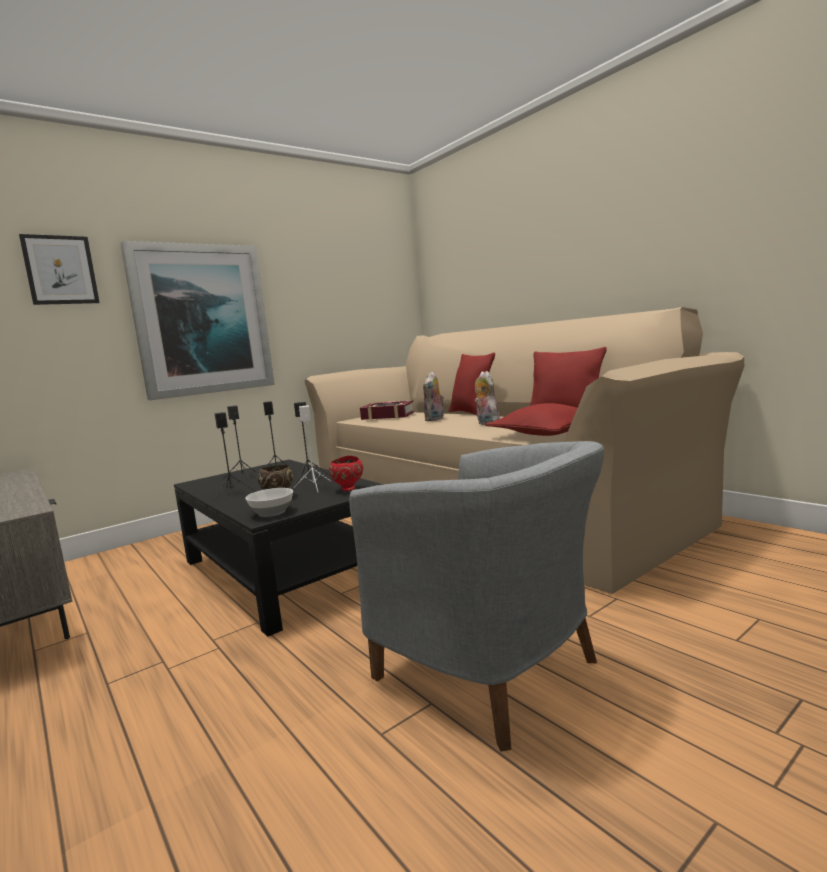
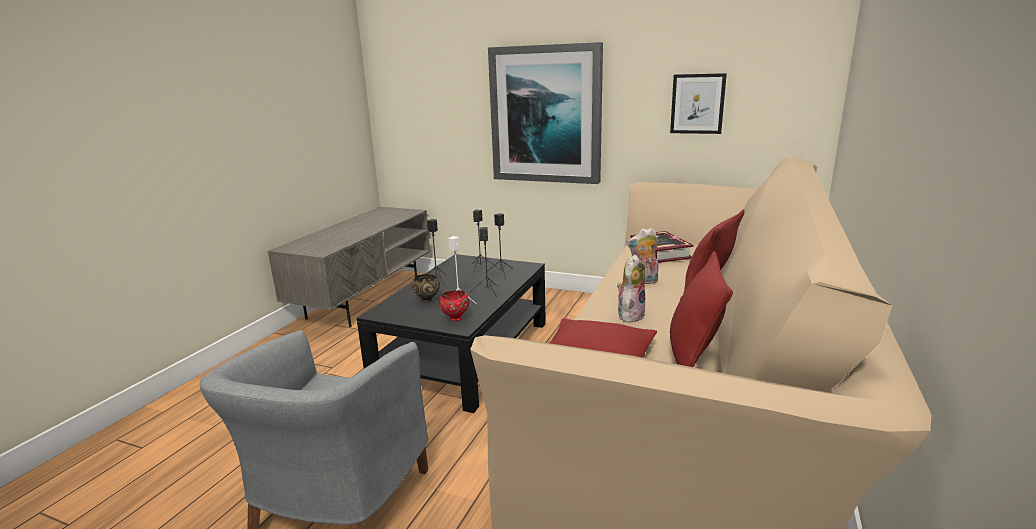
camera: 60 degrees right, 10 degrees up
(60, 270) = (453, 72): picture -> picture (697, 104)
(272, 512) = (390, 312): bowl -> none

